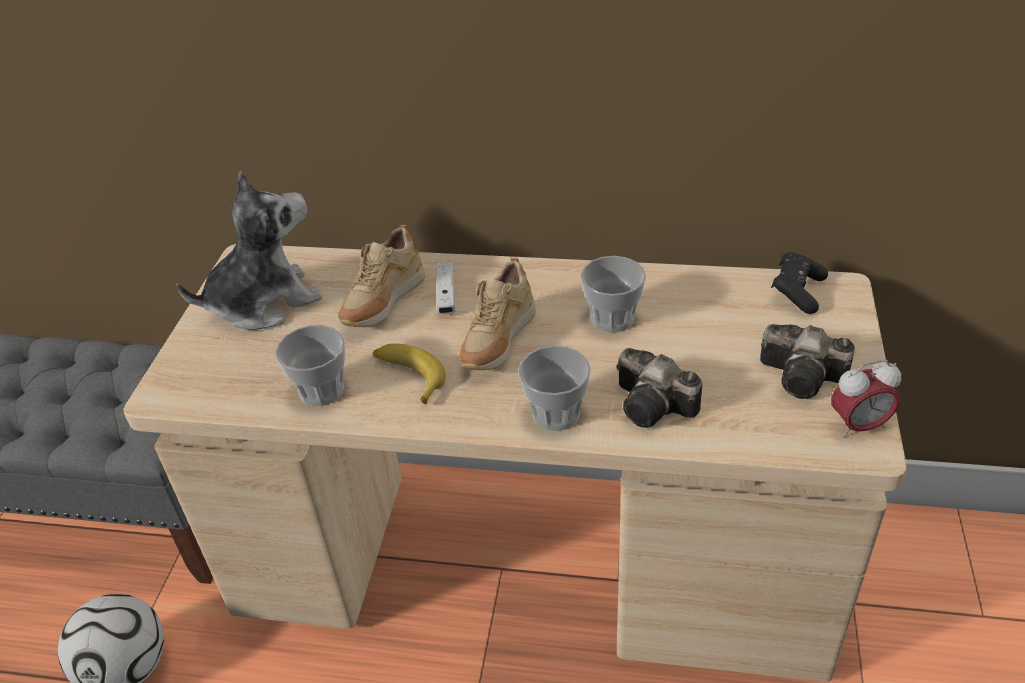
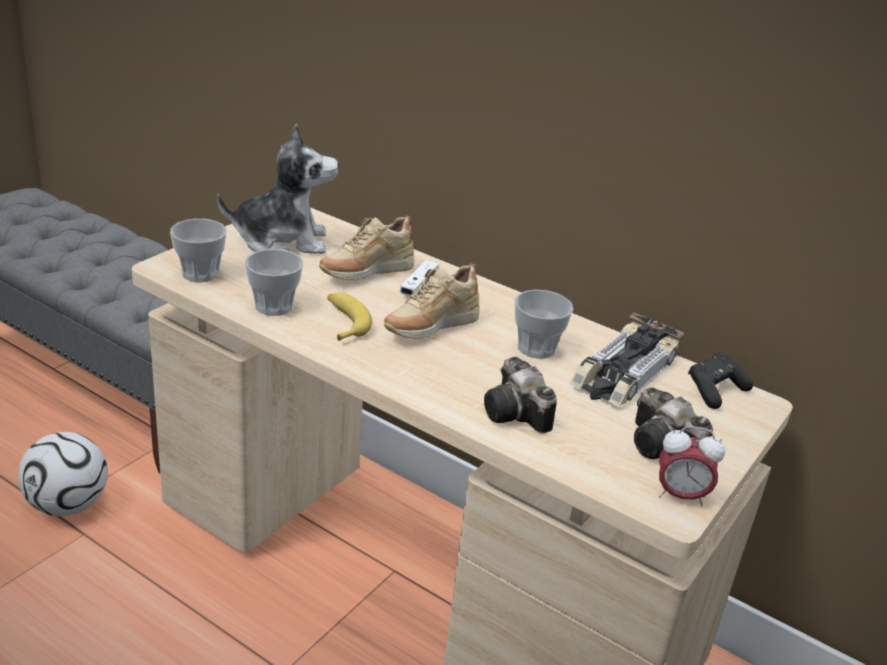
camera: 20 degrees right, 10 degrees down
(556, 414) = (433, 387): cup -> cup (200, 273)
(709, 311) = (623, 373): none -> toy car

